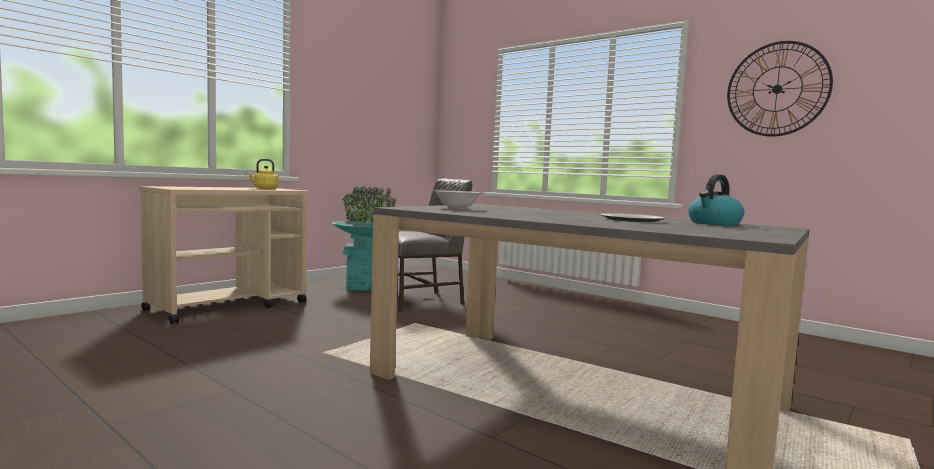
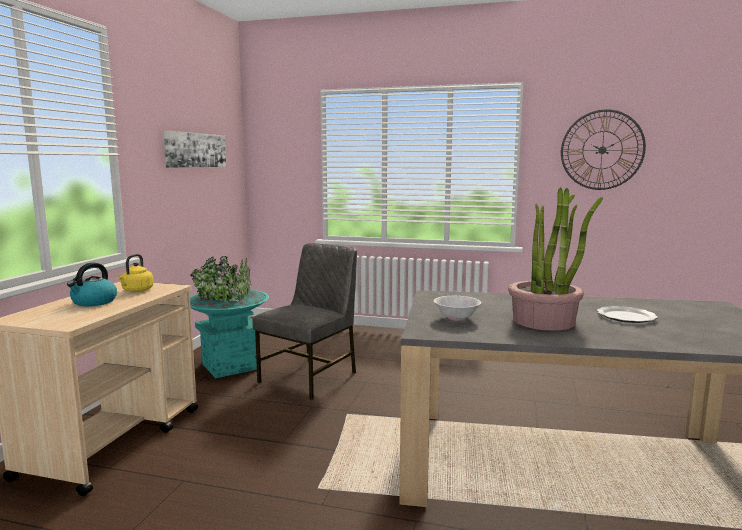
camera: 25 degrees left, 5 degrees up
(376, 100) = (195, 150): none -> picture
(532, 214) = (544, 321): none -> potted plant
(714, 223) = (675, 308): kettle -> kettle (94, 302)

